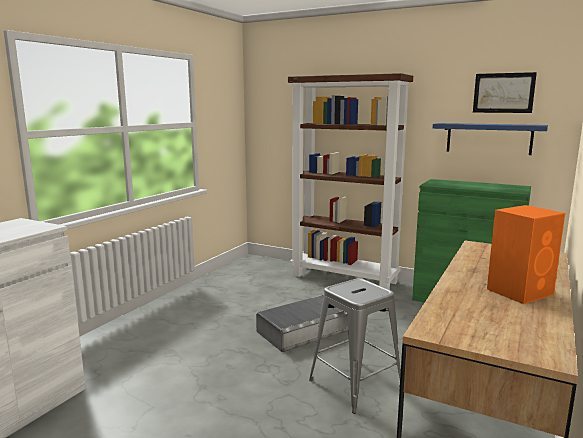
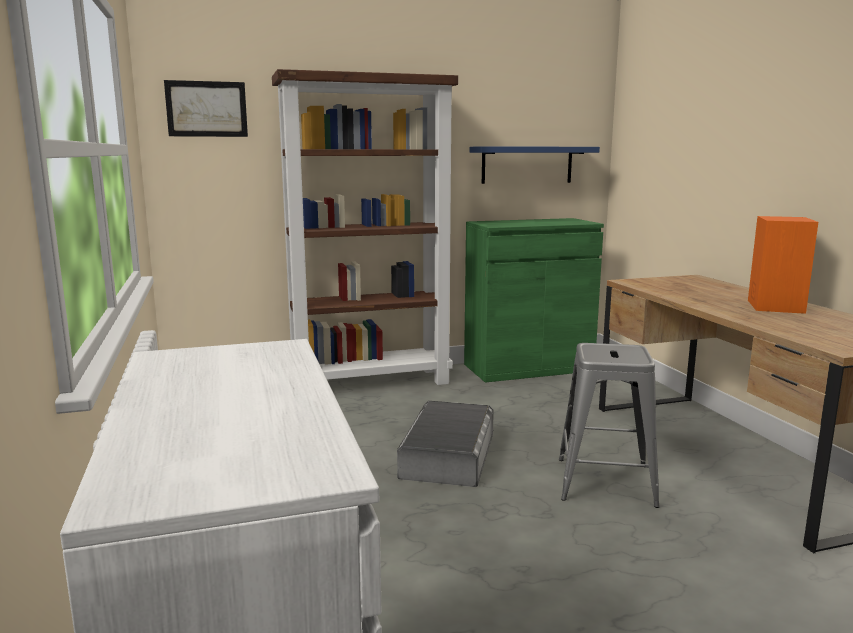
camera: 45 degrees left, 0 degrees up
(503, 93) = (539, 109): picture -> picture (206, 109)

